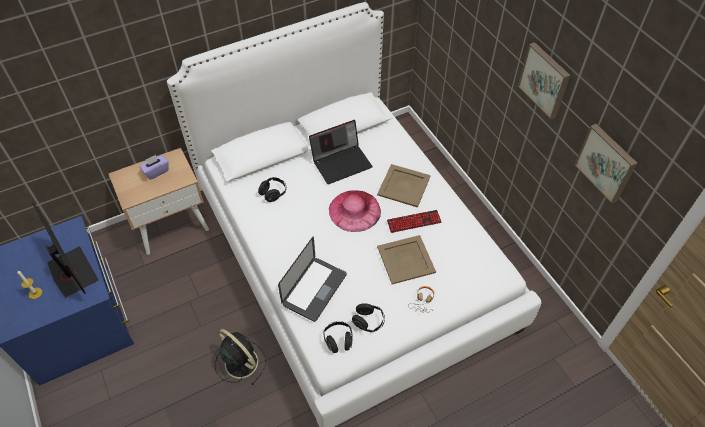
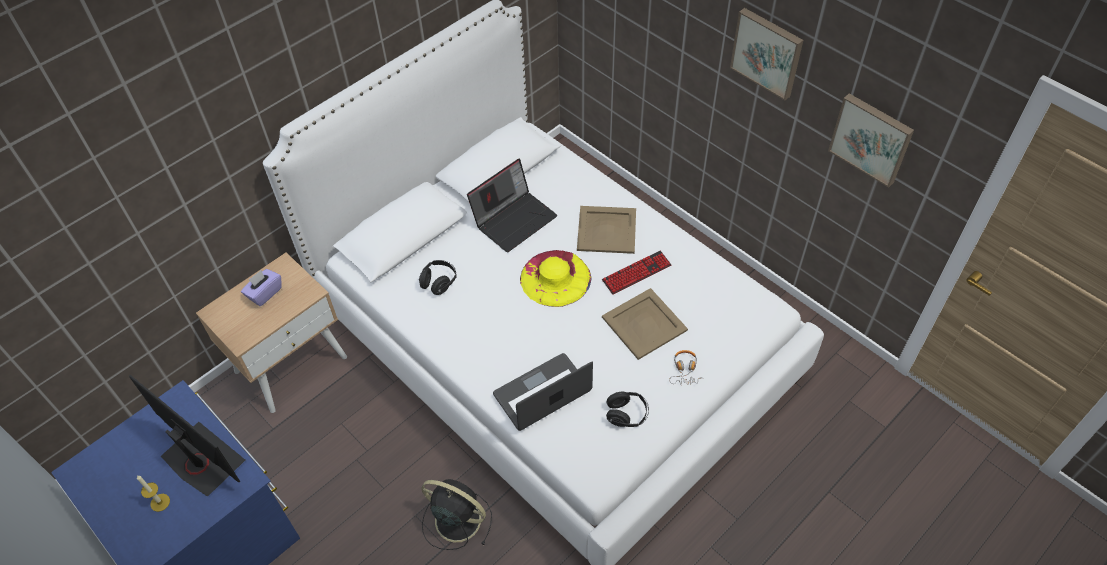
camera: 15 degrees left, 0 degrees up
(314, 289) = (542, 393): laptop -> laptop turned 135 degrees counterclockwise
(338, 340) = (597, 449): black headphones -> none
(354, 210) = (555, 278): pink hat -> yellow hat

